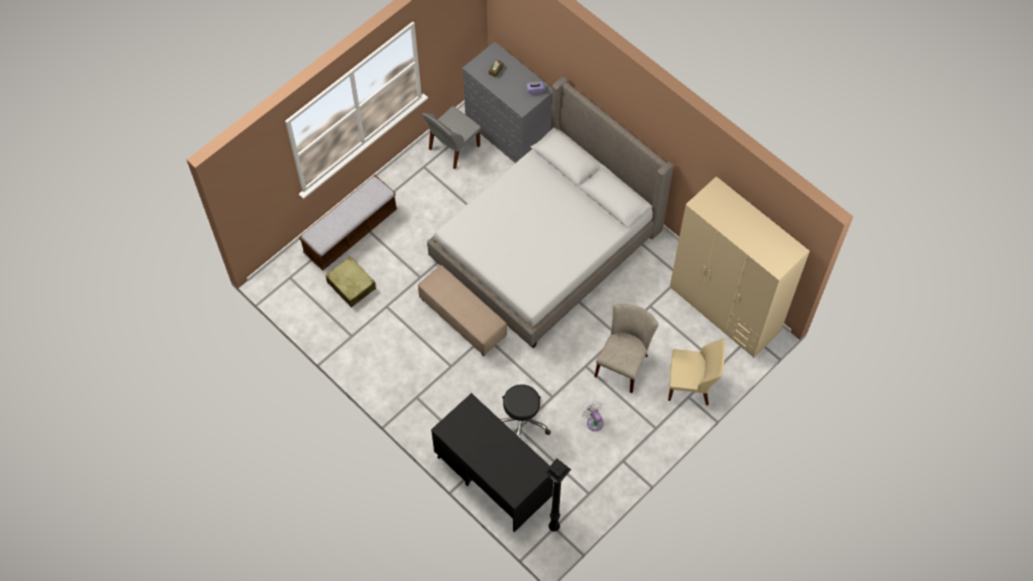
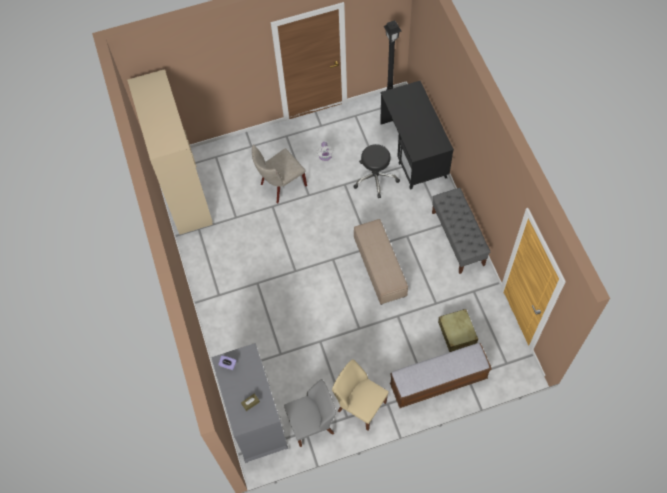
camera: 150 degrees left, 0 degrees up
(392, 387) = (458, 238): none -> grey bench
(546, 245) = (283, 298): bed -> none
(691, 385) = (244, 152): beige chair -> beige chair (360, 405)

